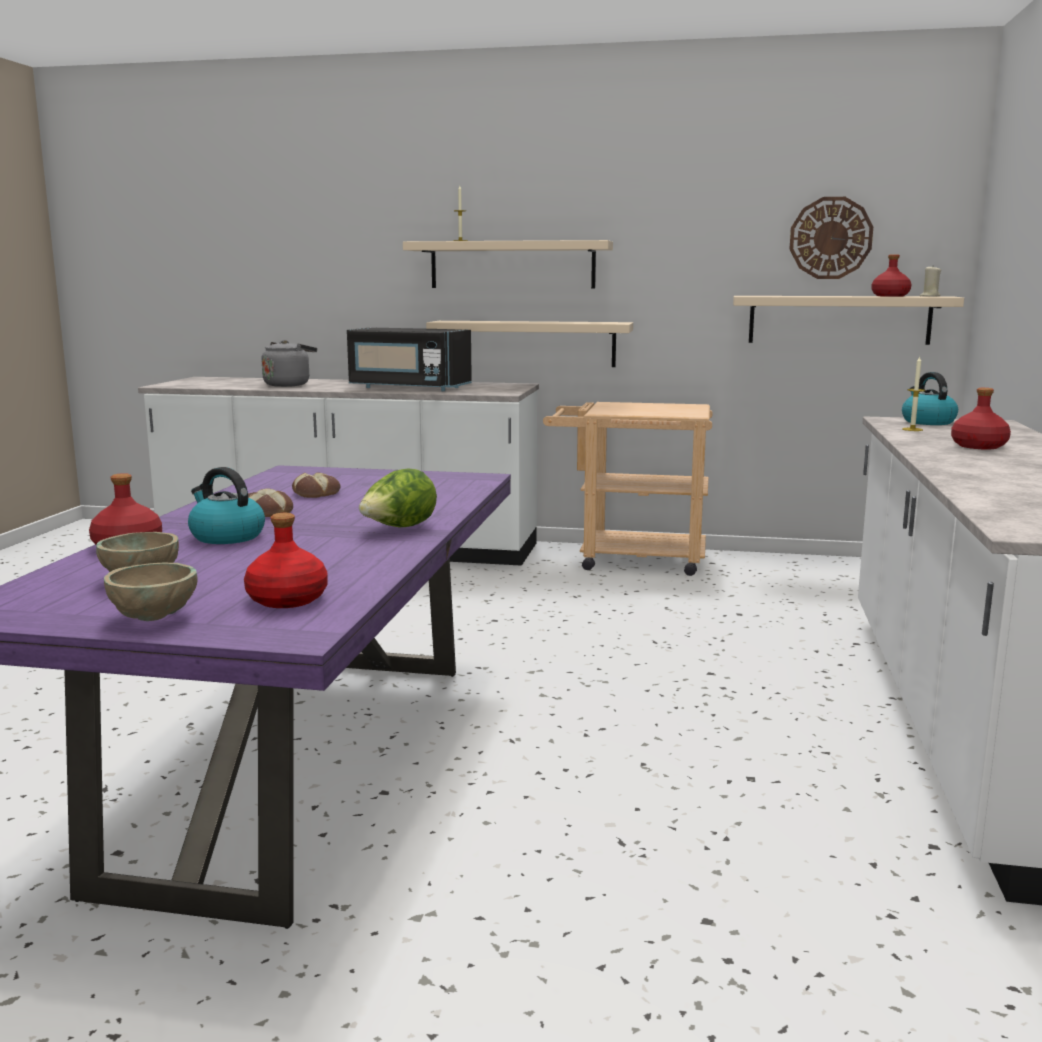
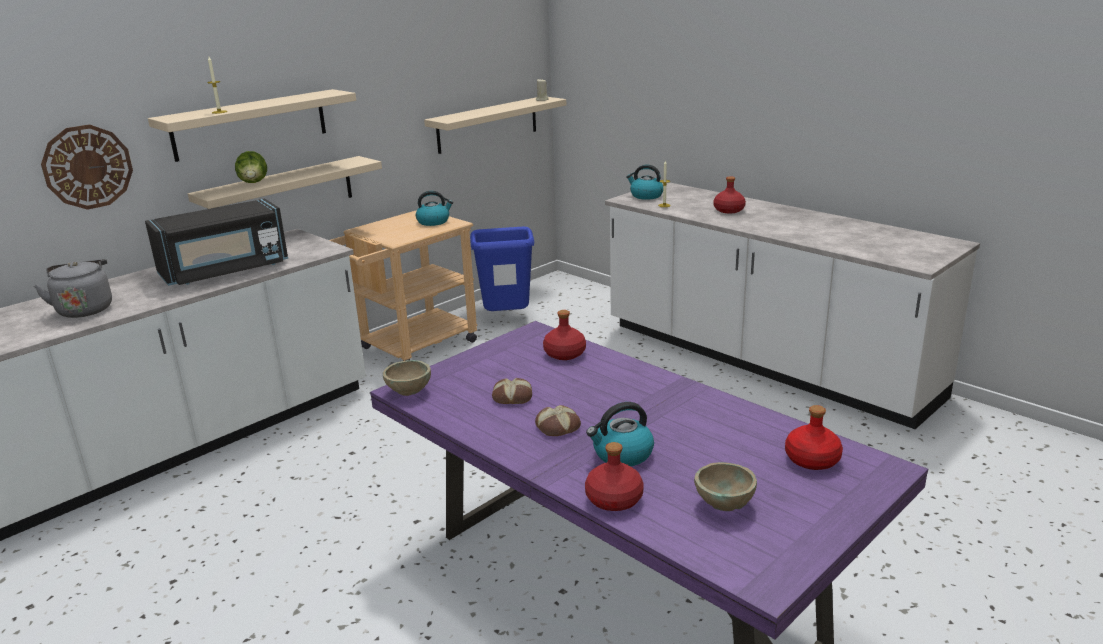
camera: 55 degrees left, 10 degrees up
(154, 618) = (825, 511): beige bowl -> beige bowl (409, 392)
(398, 528) = (662, 391): lettuce -> lettuce (254, 183)
(679, 410) = (434, 221): none -> kettle
(770, 574) = (507, 319): none -> blue trash can
(830, 238) = (476, 65): wall clock -> wall clock (87, 167)
(889, 296) = (521, 103): red bottle -> red bottle (564, 354)

